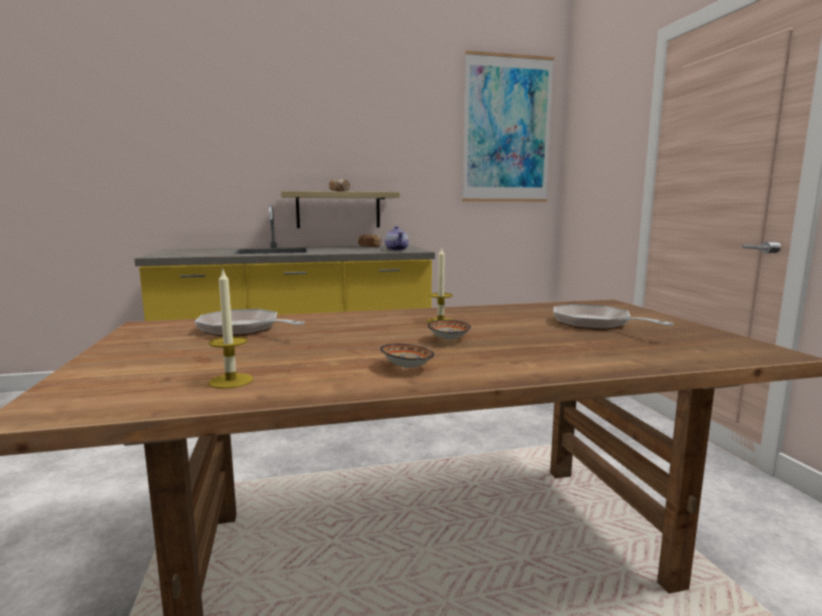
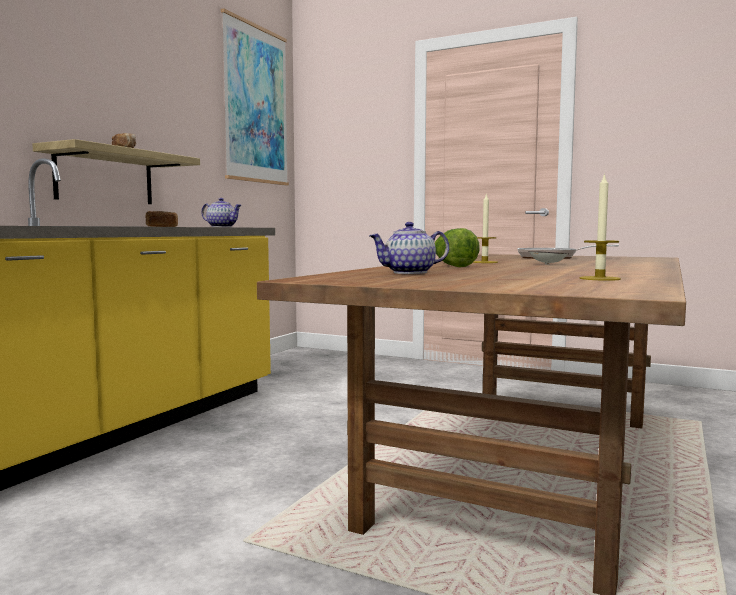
camera: 50 degrees left, 5 degrees down
(243, 329) = (409, 273): frying pan -> teapot
(357, 324) = (452, 266): none -> lettuce
(407, 367) = (613, 269): bowl -> none

